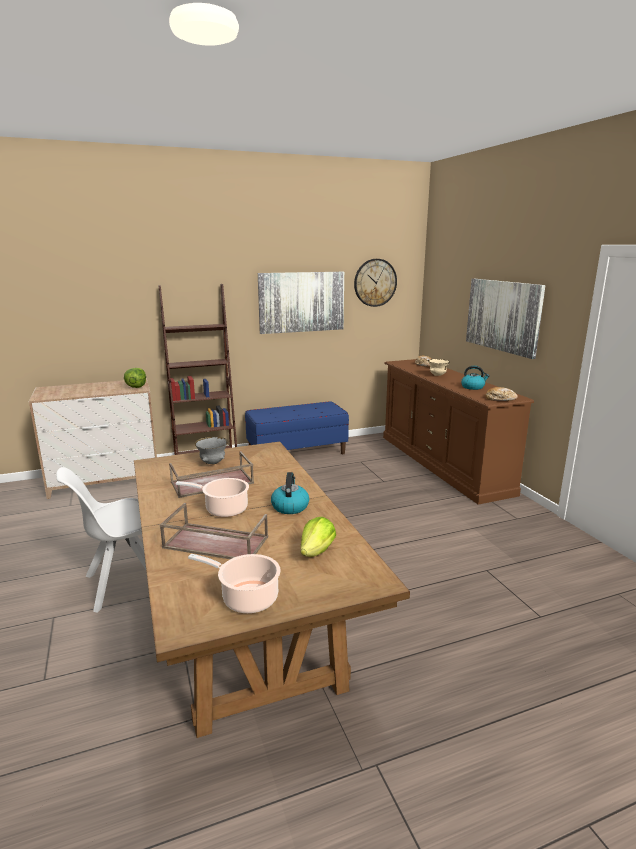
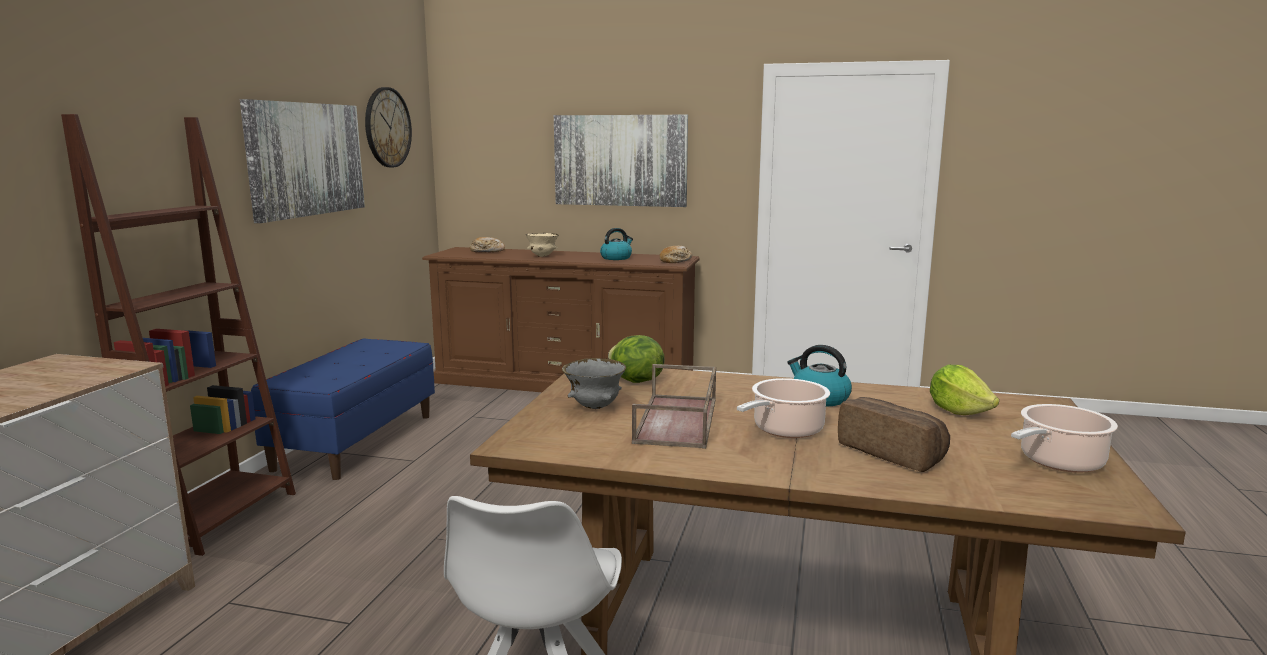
camera: 55 degrees left, 5 degrees down
(136, 387) = (100, 367): lettuce -> lettuce (635, 381)
(214, 543) = (892, 453): brown tray -> bread

